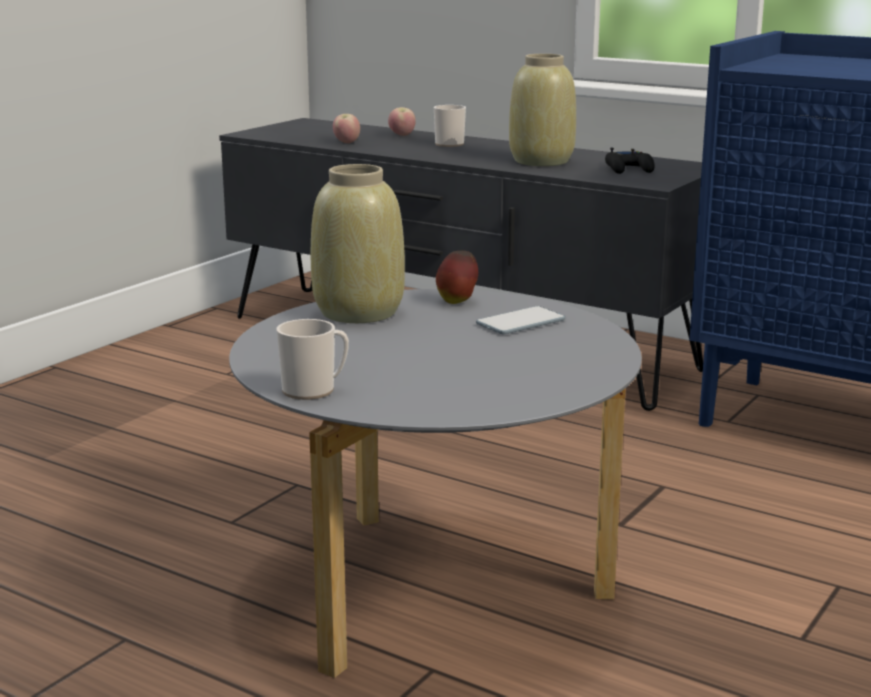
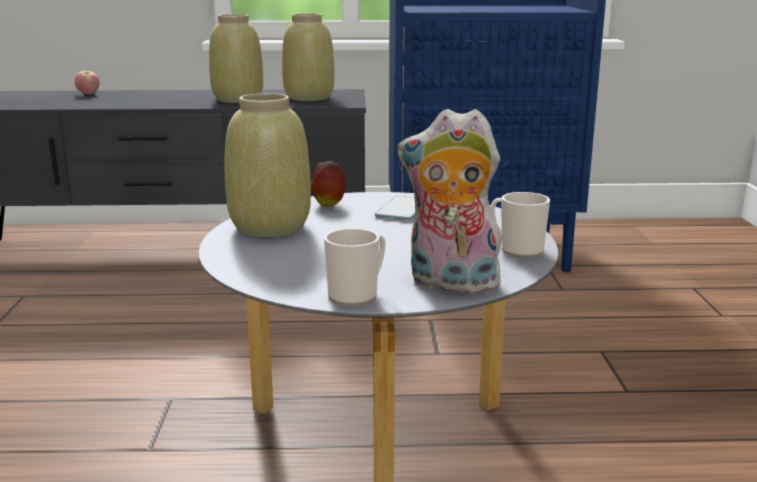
camera: 35 degrees left, 0 degrees up
(346, 142) = (51, 103): apple -> none
(412, 403) = (450, 284): none -> plush toy
(447, 143) = (139, 96): mug -> mug (517, 249)
(629, 169) = (309, 98): black game controller -> beige vase

